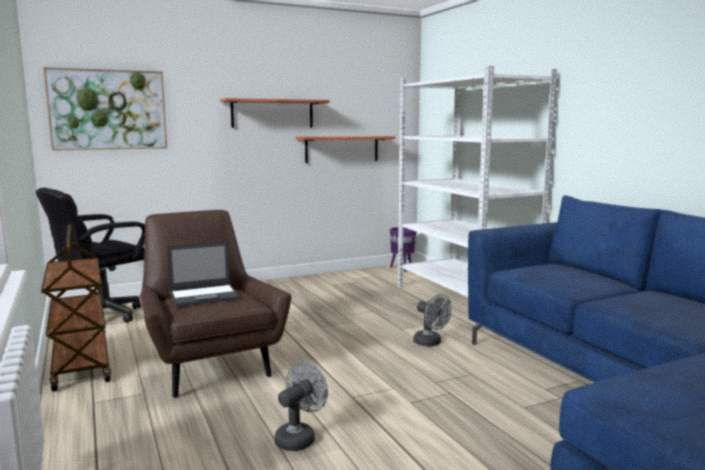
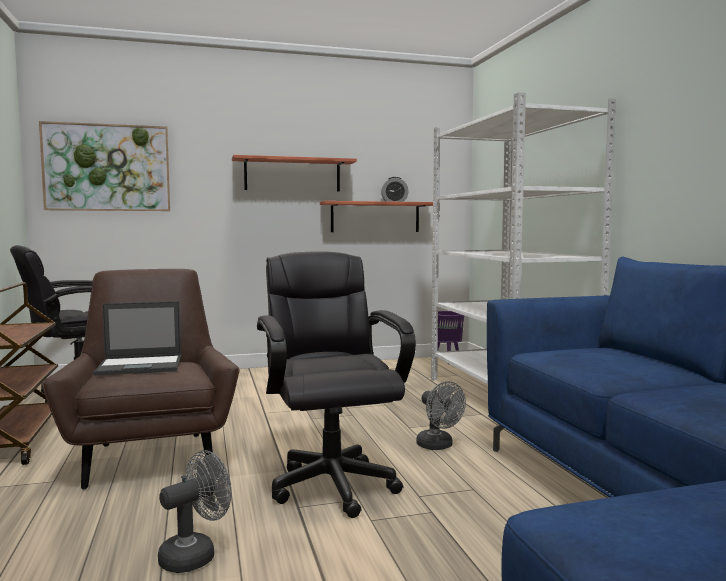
camera: 10 degrees right, 5 degrees down
(359, 136) = (394, 201): none -> alarm clock
(367, 379) = (330, 485): none -> black office chair

